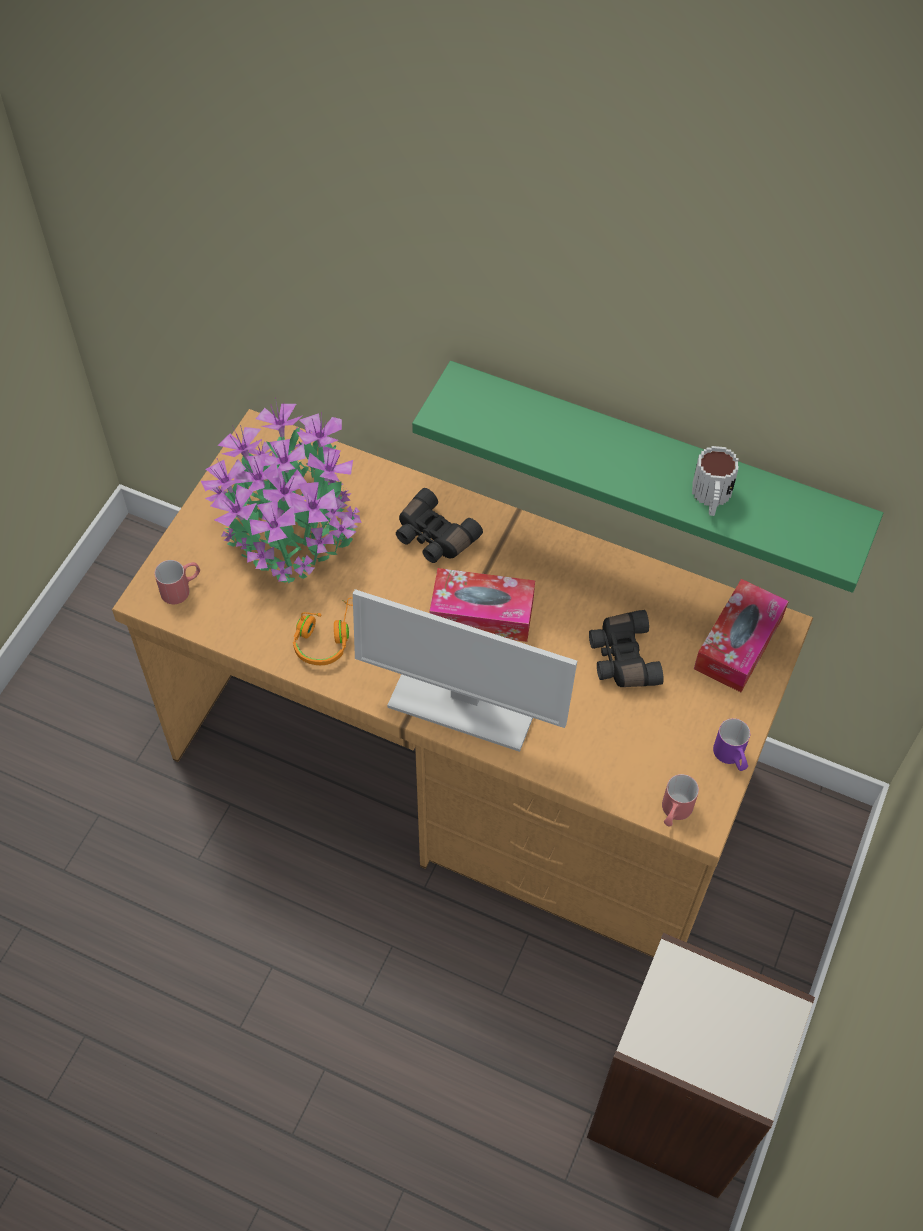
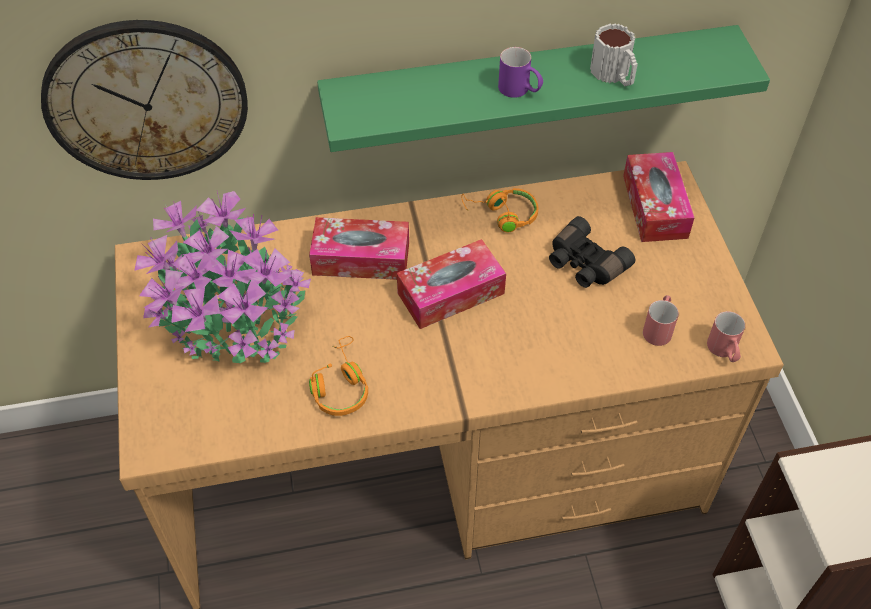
camera: 35 degrees left, 5 degrees down
(182, 588) = (174, 422): red mug -> red mug (658, 328)
(300, 306) = (146, 101): none -> wall clock
(433, 537) = (361, 258): black binoculars -> tissue box
(463, 702) = (496, 368): monitor -> none
(588, 569) = (502, 215): none -> orange headphones
(731, 757) = (724, 287): purple mug -> purple mug (520, 91)

